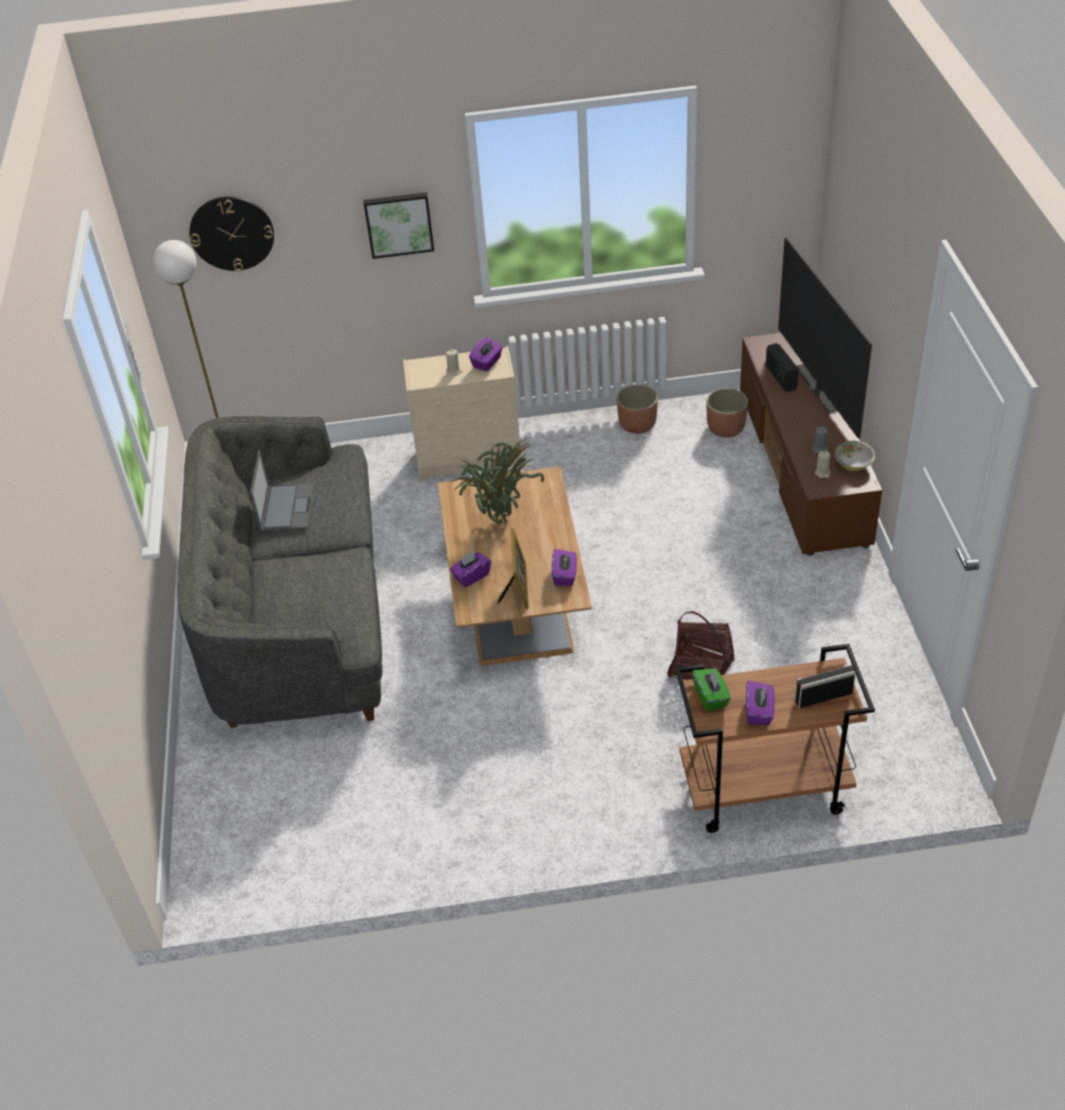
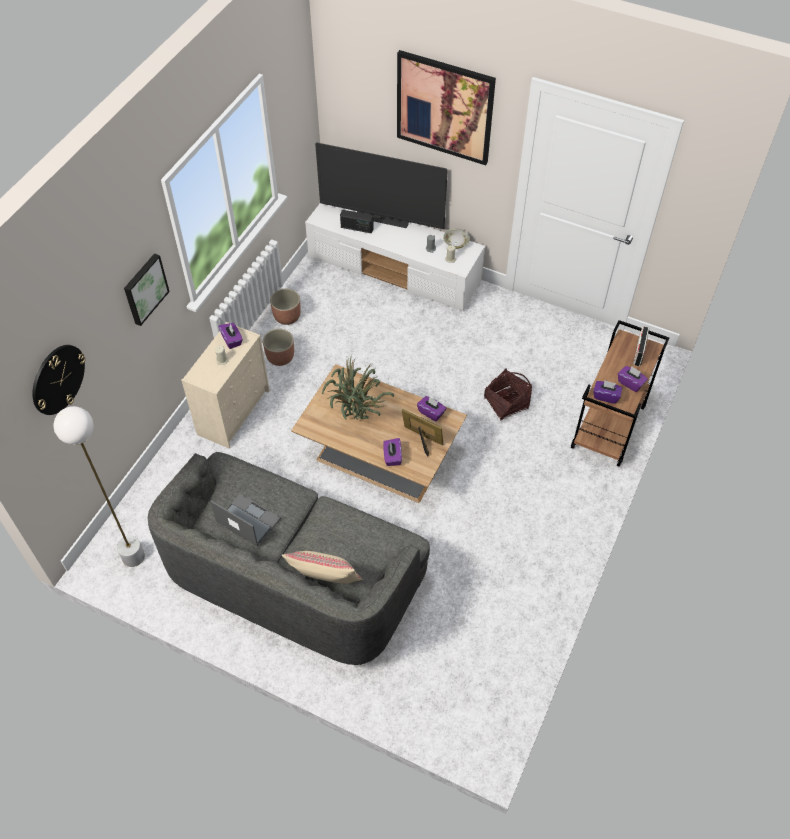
camera: 60 degrees left, 10 degrees up
(256, 604) = (325, 582): none -> beige pillow
(711, 697) = (606, 396): green tissue box -> purple tissue box
(726, 428) = (331, 281): planter -> planter (280, 357)
(804, 467) = (395, 270): brown tv stand -> white tv stand
(886, 250) = (444, 107): none -> picture

